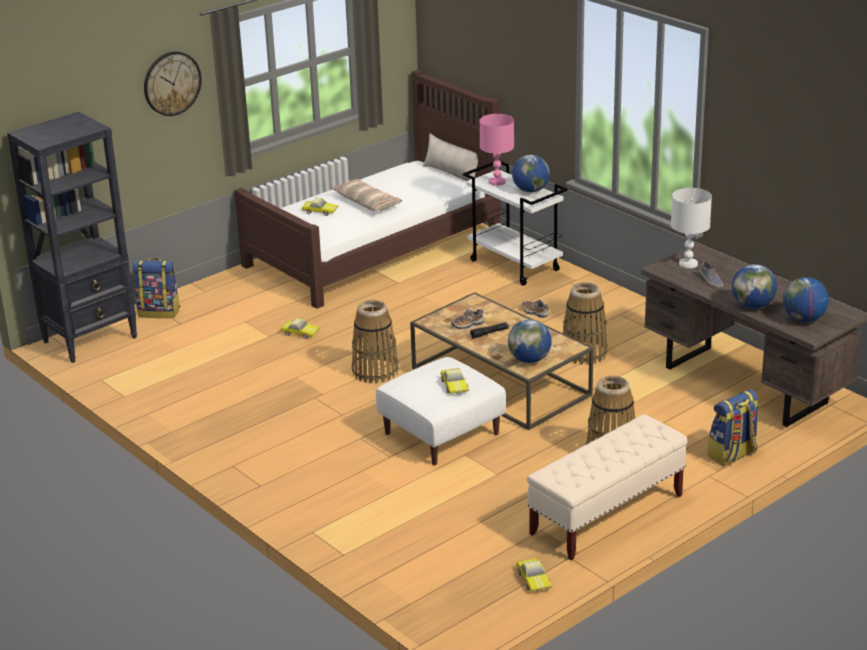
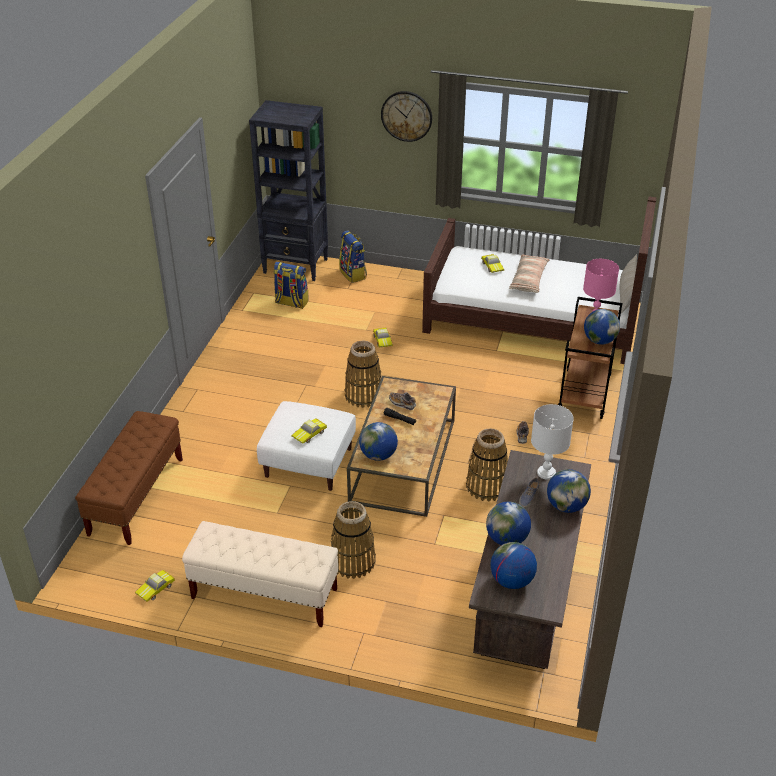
camera: 55 degrees right, 10 degrees up
(372, 555) = (136, 496): none -> brown bench
(515, 265) = (585, 394): white cart -> brown cart
(732, 455) = (407, 636): backpack -> backpack (291, 303)
(737, 269) = (566, 506): none -> globe

